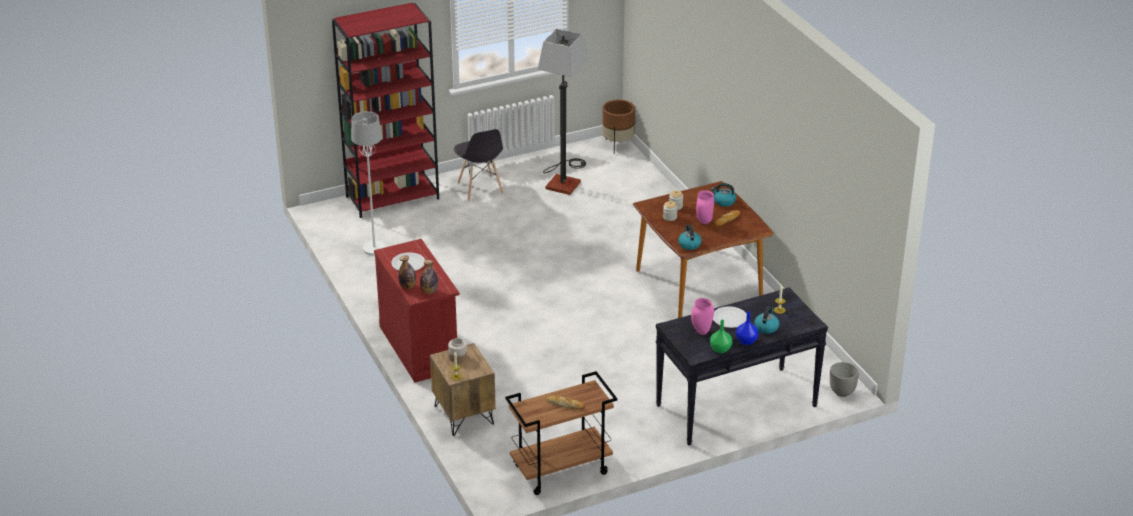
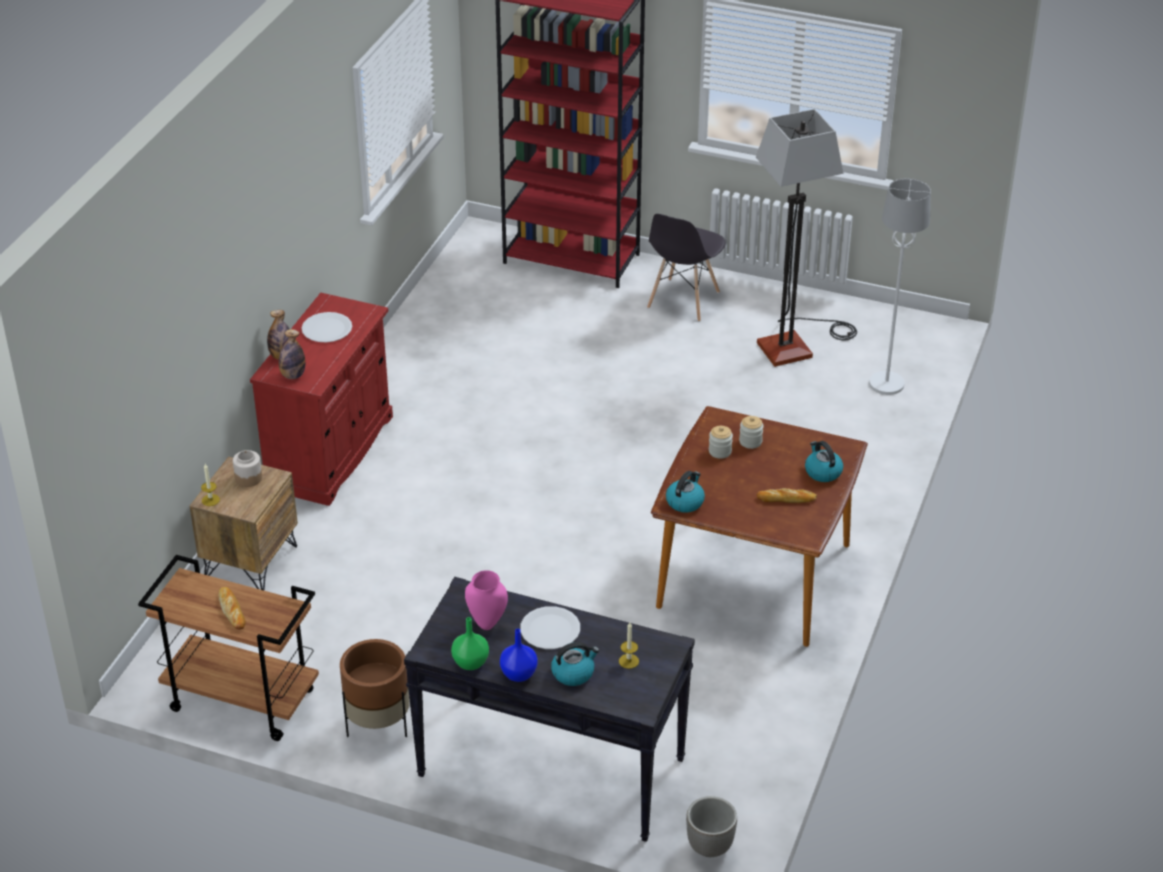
camera: 45 degrees right, 5 degrees up
(374, 248) = (463, 308): white floor lamp -> white floor lamp (887, 384)
(618, 145) = (932, 336): brown planter -> brown planter (378, 724)
(704, 222) = (753, 484): pink vase -> none

